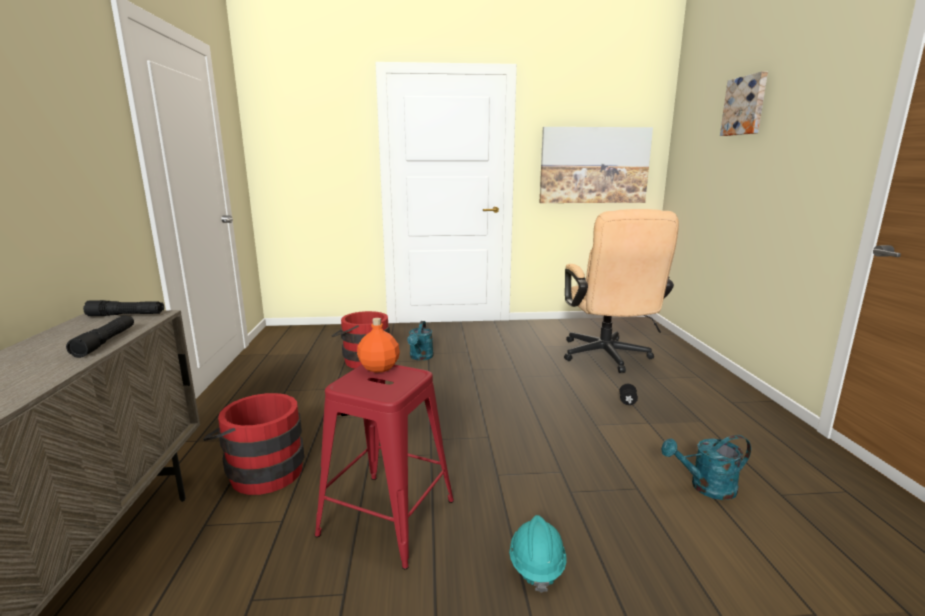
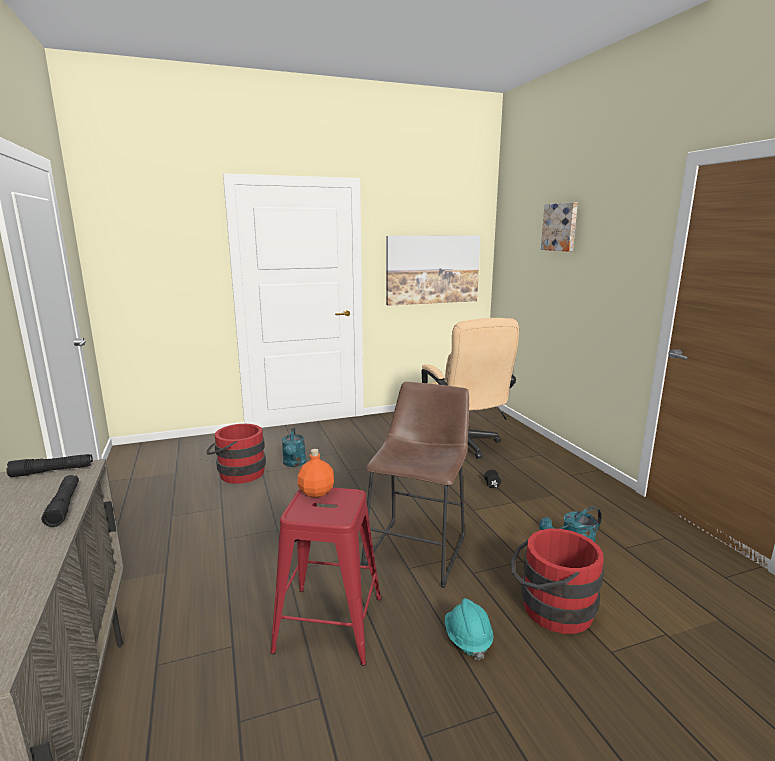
camera: 15 degrees left, 0 degrees up
(261, 471) = (187, 603): red bucket -> red bucket (550, 608)
(516, 456) = (418, 548): none -> brown stool

